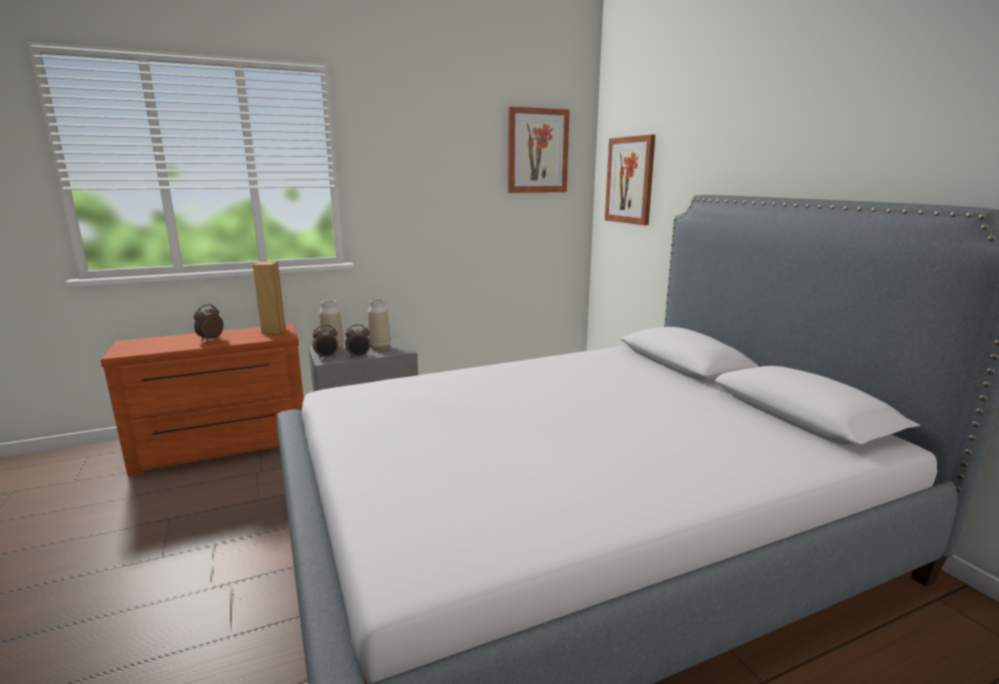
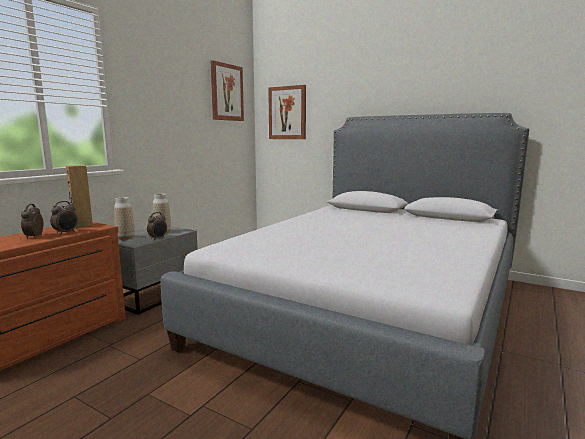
camera: 35 degrees left, 5 degrees down
(327, 357) = (132, 242): alarm clock -> alarm clock (66, 233)

